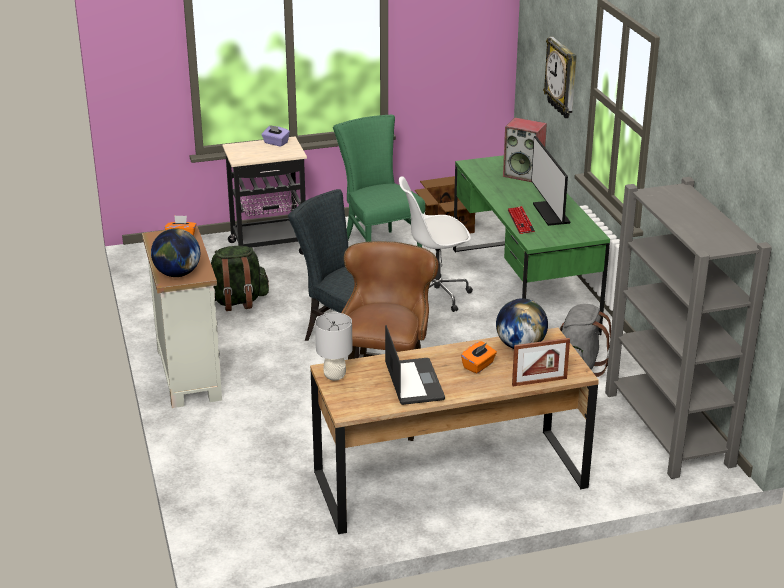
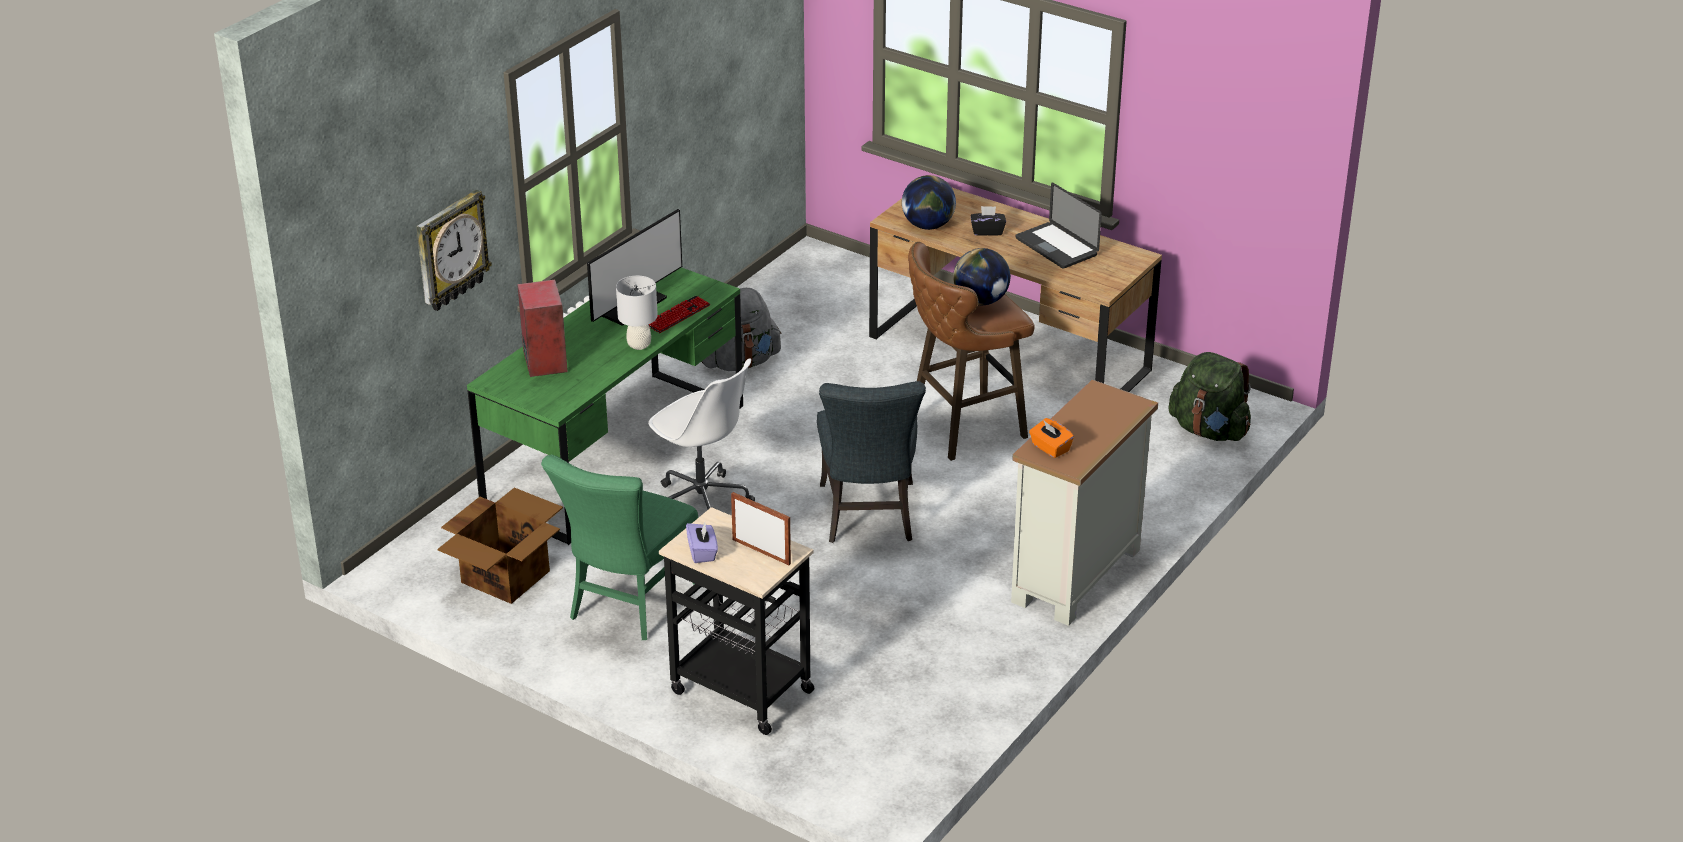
camera: 130 degrees left, 5 degrees up
(177, 274) = (1118, 406): globe -> globe (981, 301)
(237, 301) = (900, 634): green backpack -> green backpack (1209, 430)
(335, 376) = (1105, 283): grey table lamp -> grey table lamp (638, 346)
(414, 382) = (1056, 247): laptop -> laptop turned 75 degrees counterclockwise
(478, 366) = (987, 231): orange tissue box -> black tissue box
(539, 382) = (969, 199): picture frame -> picture frame (761, 551)
(668, 428) = (784, 287): grey bookcase -> none

